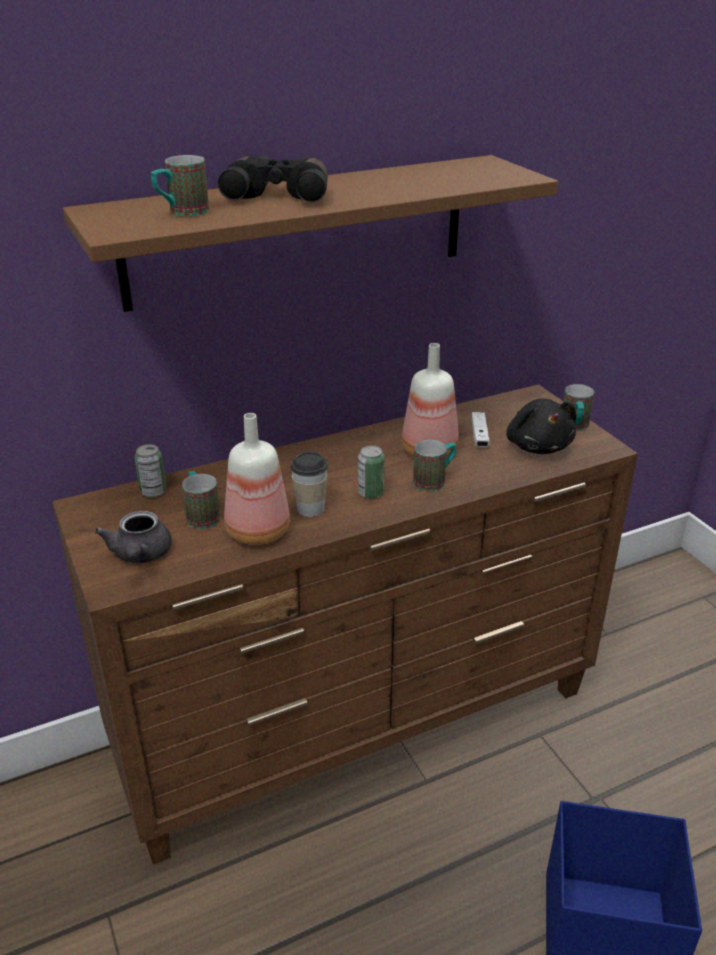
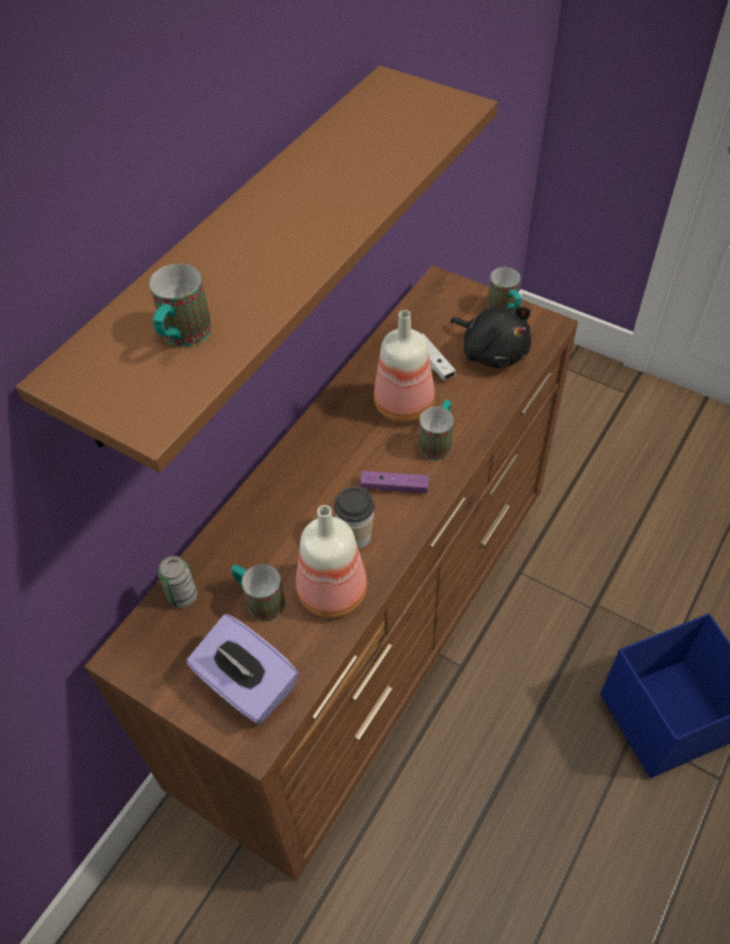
camera: 30 degrees left, 20 degrees up
(140, 556) = (247, 686): grey teapot -> purple tissue box
(279, 195) = (249, 248): black binoculars -> none
(371, 493) = (394, 487): can -> purple game controller

